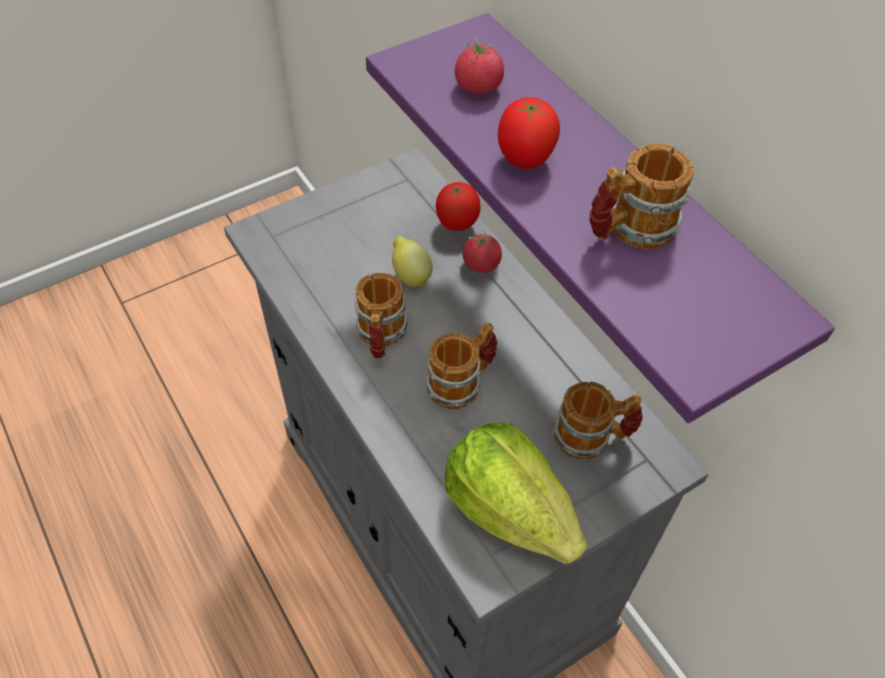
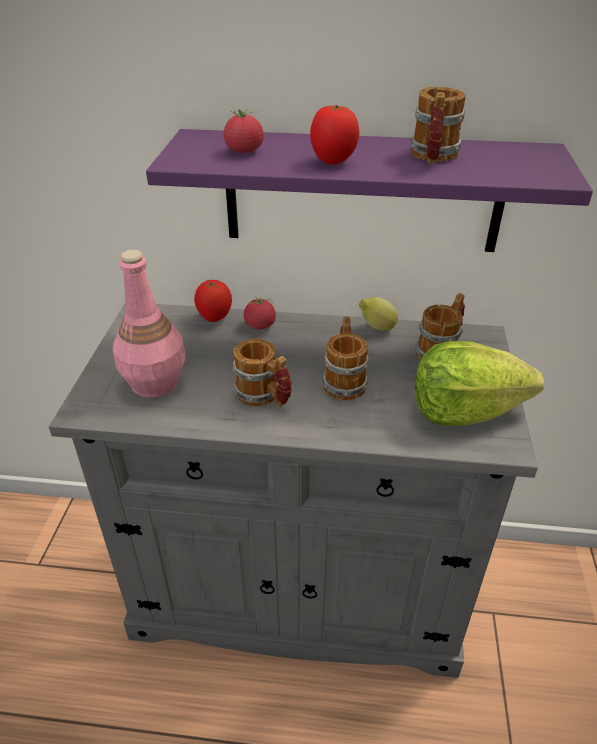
camera: 50 degrees left, 15 degrees down
(329, 250) = (154, 382): none -> pink bottle
(410, 276) = (229, 358): lemon -> lemon (376, 328)

